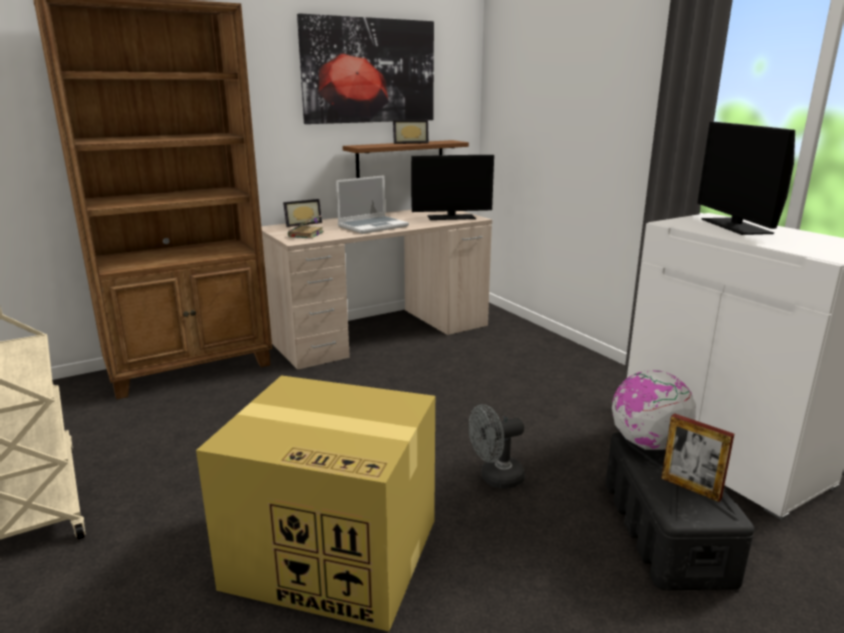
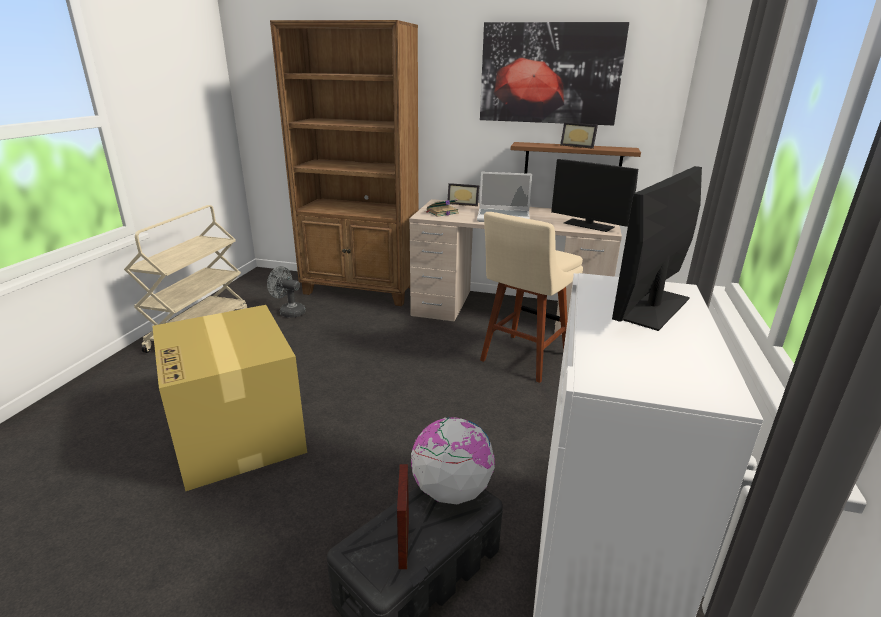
camera: 45 degrees right, 5 degrees up
(459, 362) = (522, 359): none -> beige stool
(495, 478) = (386, 453): grey fan -> grey fan (289, 312)

